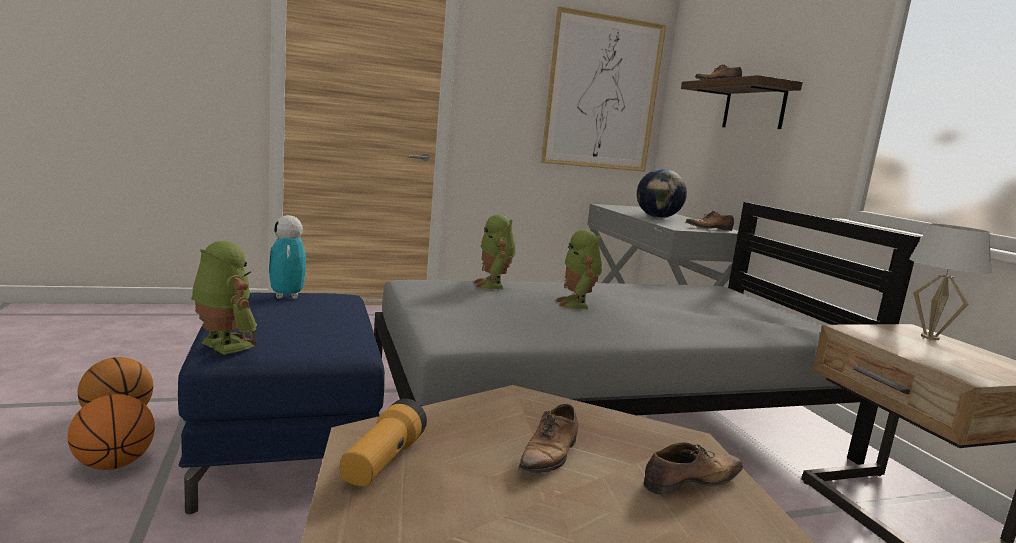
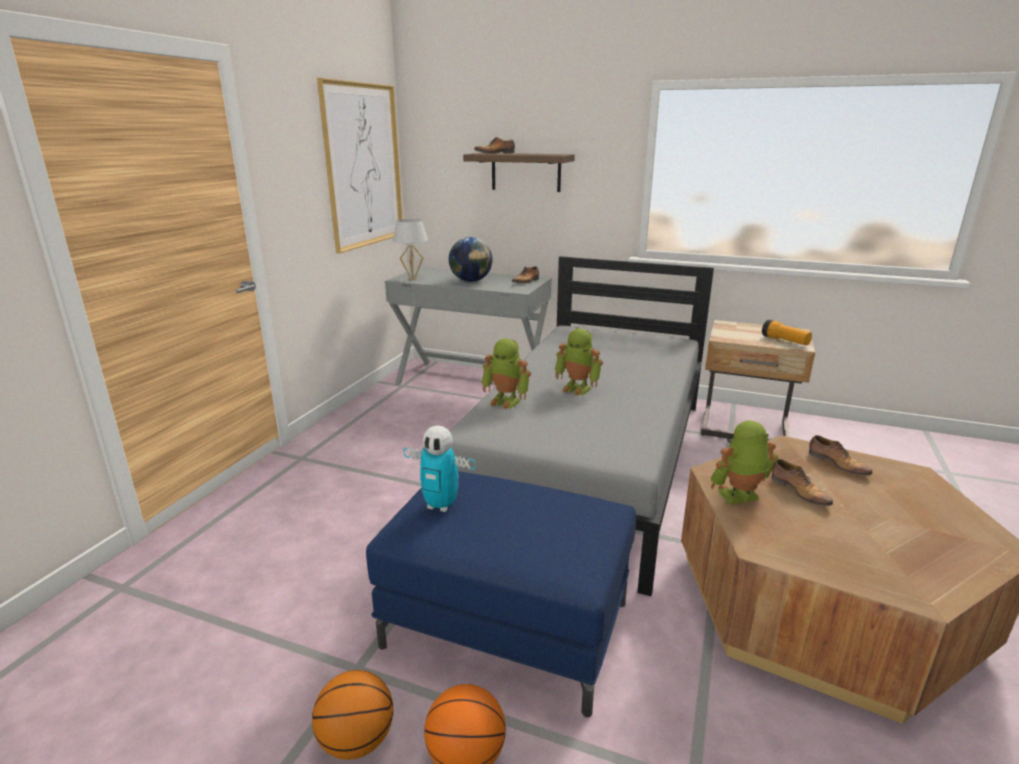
camera: 50 degrees left, 10 degrees up
(222, 345) = (576, 569): toy robot -> toy robot (739, 497)
(383, 461) = (796, 550): flashlight -> flashlight (785, 341)
(689, 482) = (837, 464): shoe -> shoe turned 135 degrees clockwise
(929, 337) = (739, 327): white table lamp -> white table lamp (412, 278)

